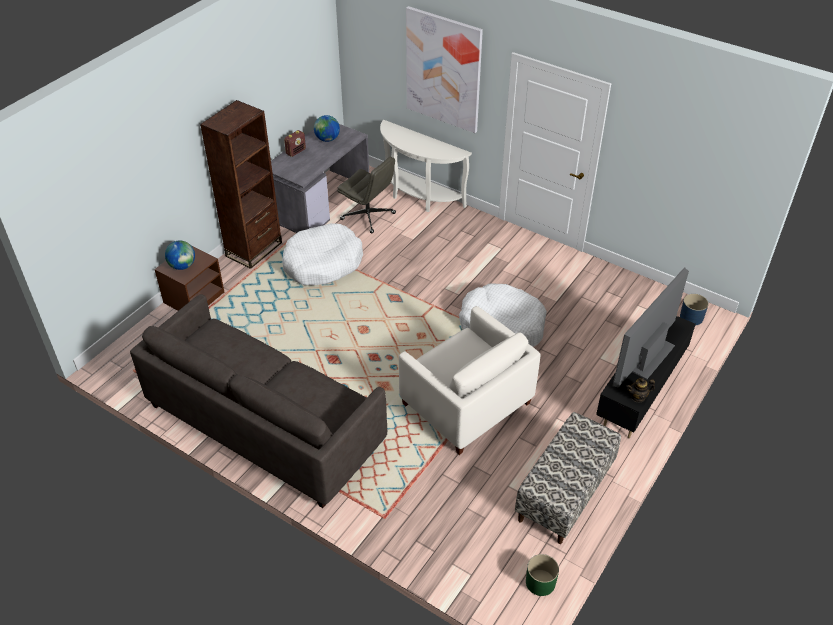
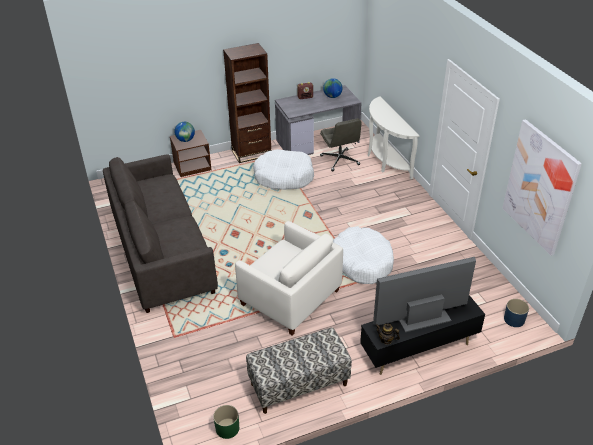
camera: 35 degrees right, 5 degrees down
(443, 70) = (412, 65): picture -> picture (540, 187)
(466, 403) = (290, 297): white armchair -> white armchair turned 45 degrees counterclockwise

